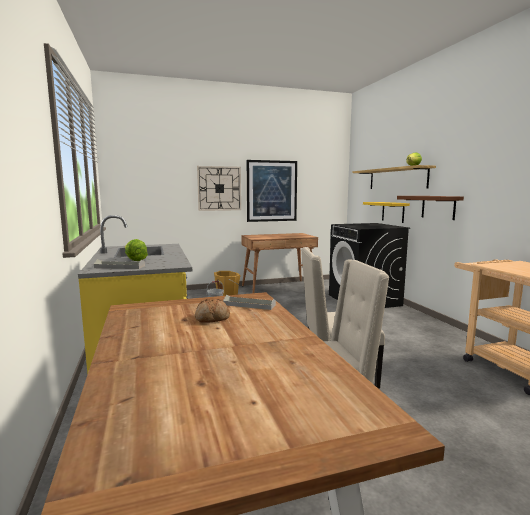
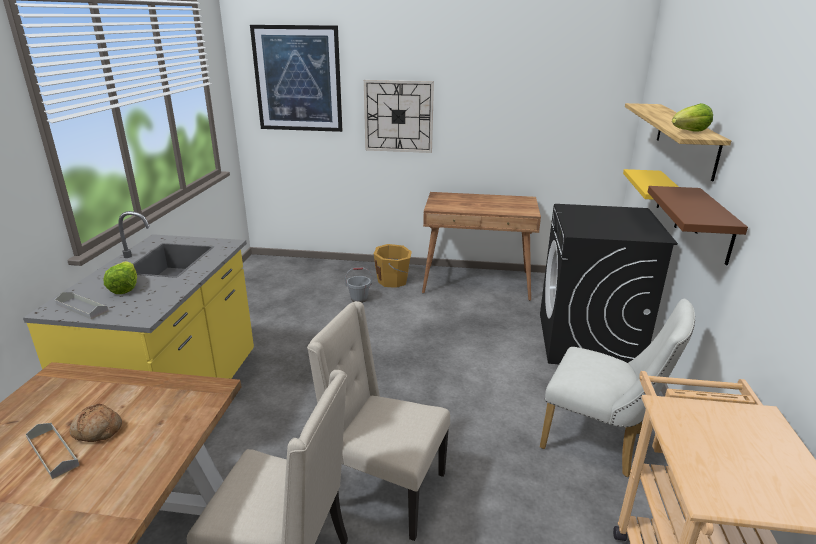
camera: 25 degrees right, 15 degrees up
(249, 305) = (175, 410): grey tray -> grey tray (53, 452)
(272, 191) = (486, 123): picture -> picture (298, 79)
(417, 332) = (600, 442): none -> white chair

